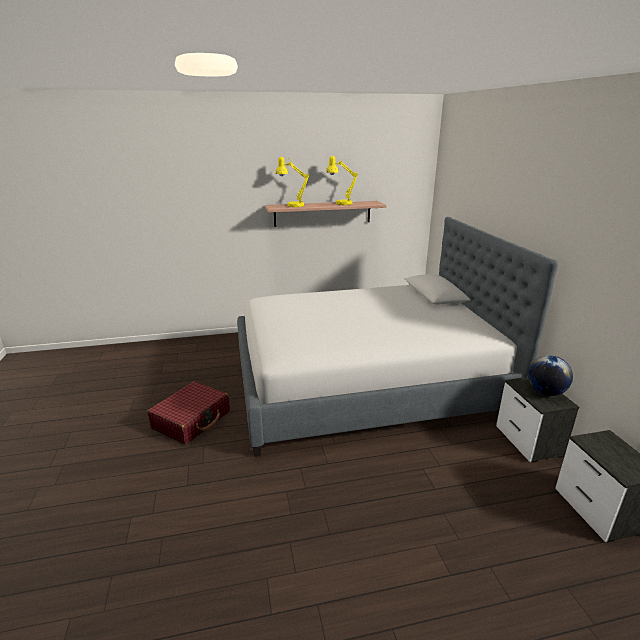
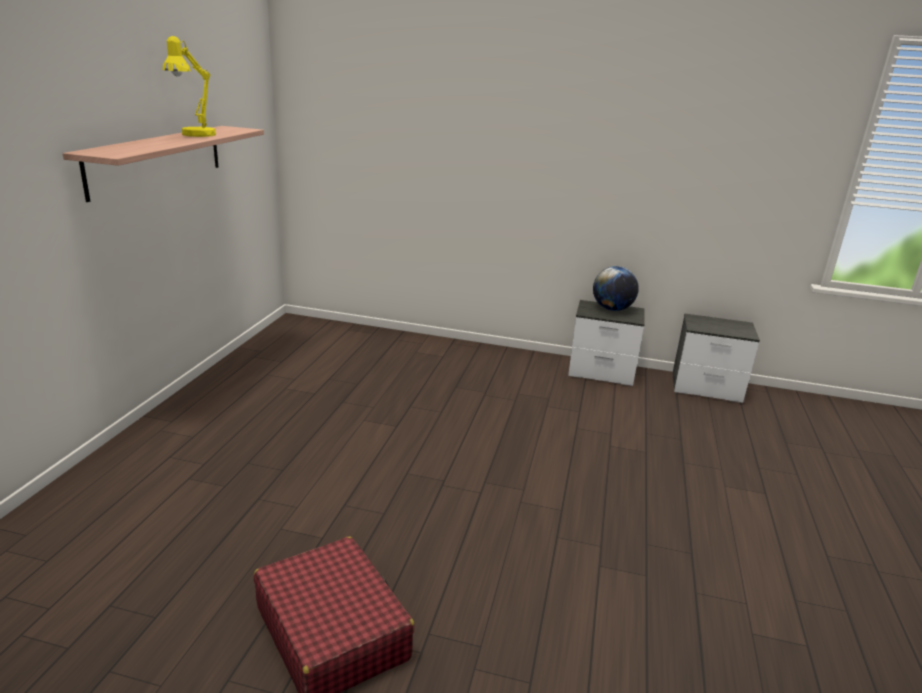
camera: 65 degrees left, 0 degrees up
(291, 205) = (129, 147): yellow table lamp -> none
(365, 383) = (407, 414): bed -> none

